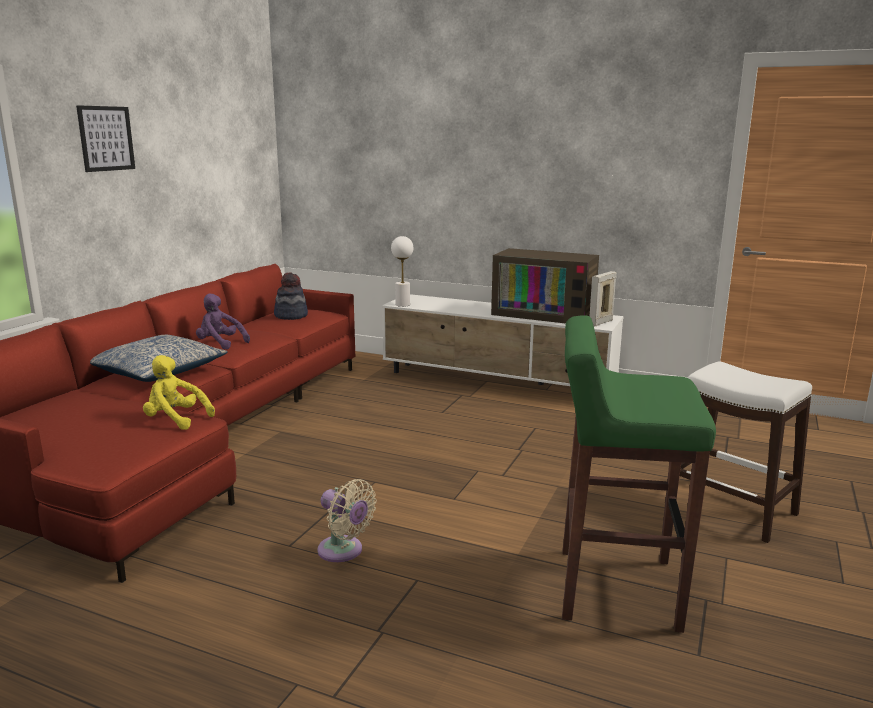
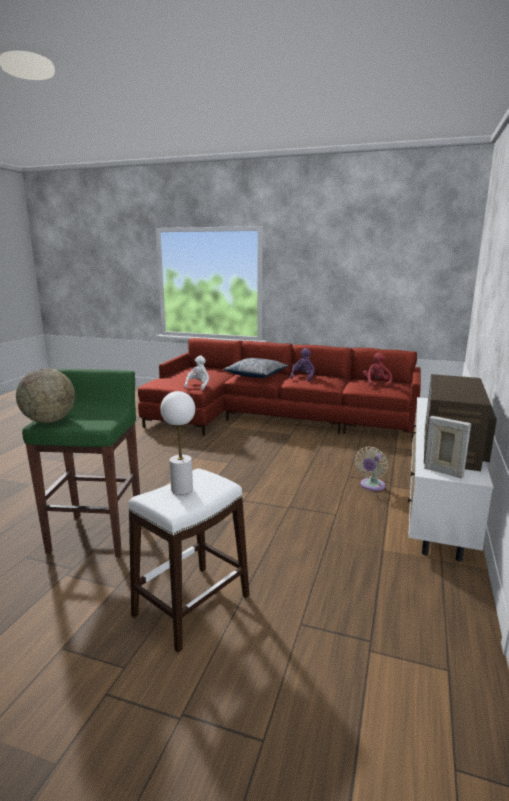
camera: 85 degrees right, 0 degrees up
(106, 138) = (312, 259): picture -> none
(175, 420) = (198, 386): yellow plush toy -> white plush toy
(291, 316) = (376, 383): hat -> red plush toy
(343, 551) = (156, 461): beige fan -> beige fan (371, 486)
(402, 305) = (425, 402): white table lamp -> white table lamp (181, 489)
(678, 409) = (49, 421): none -> globe

